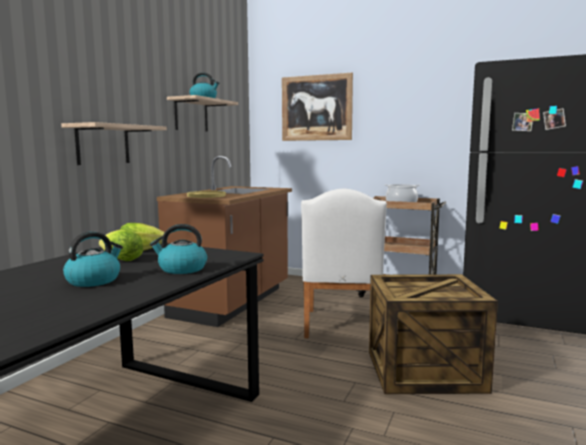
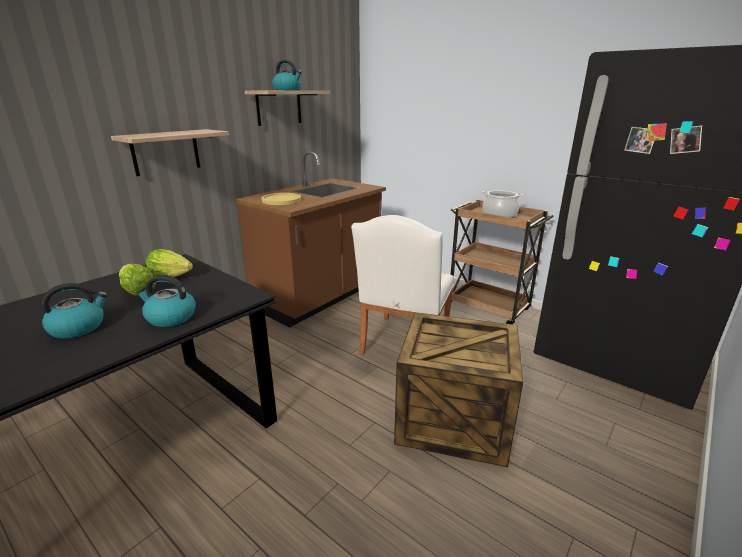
camera: 15 degrees right, 15 degrees up
(316, 108) = (425, 93): picture -> none

